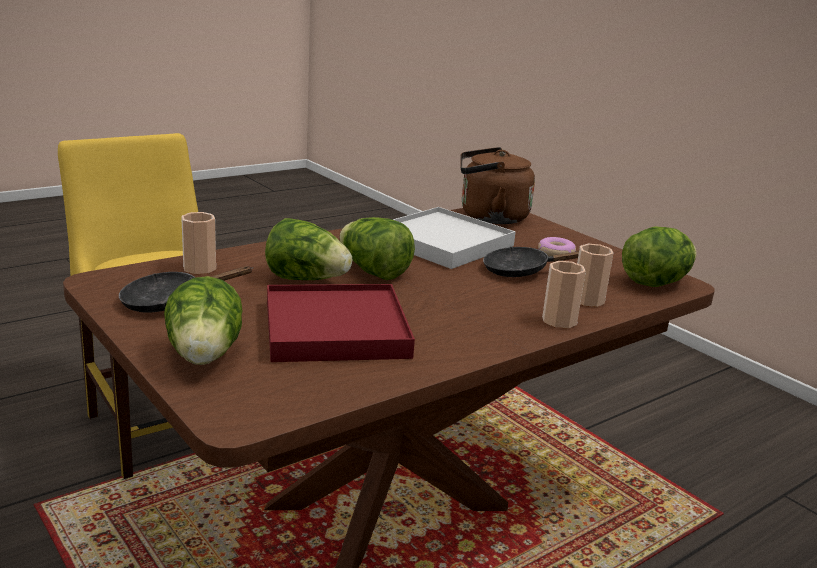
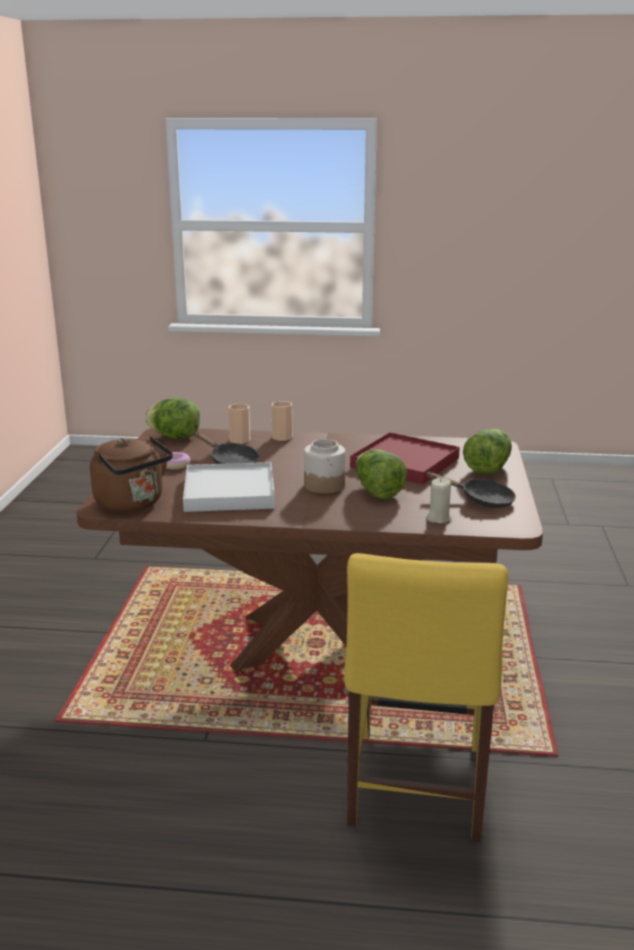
camera: 135 degrees left, 0 degrees up
(199, 268) = (438, 518): cup -> beige candle
(373, 272) = (324, 485): lettuce -> jar

